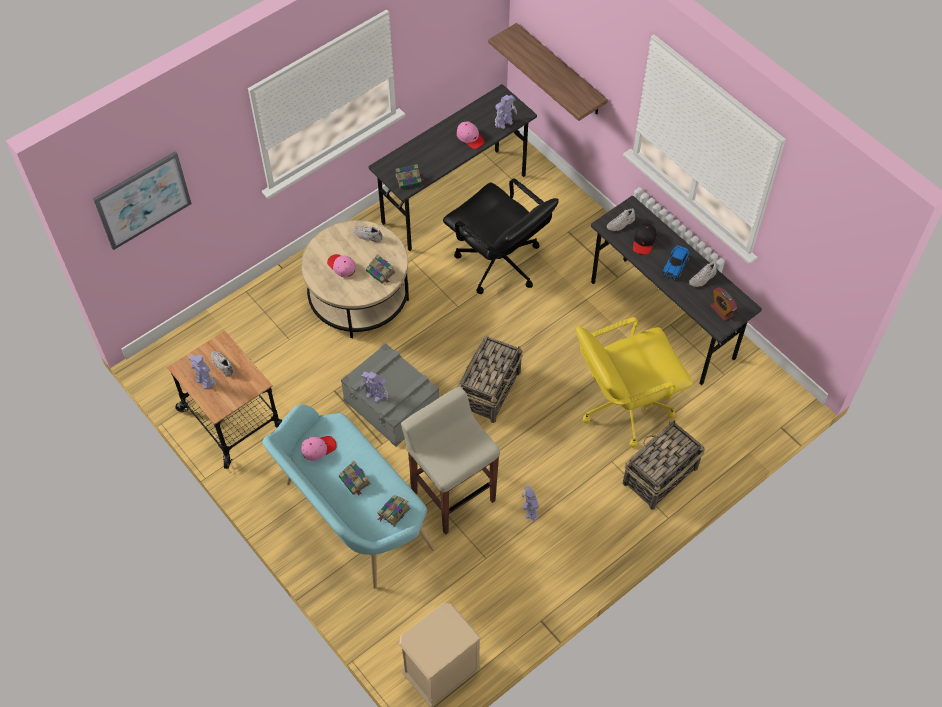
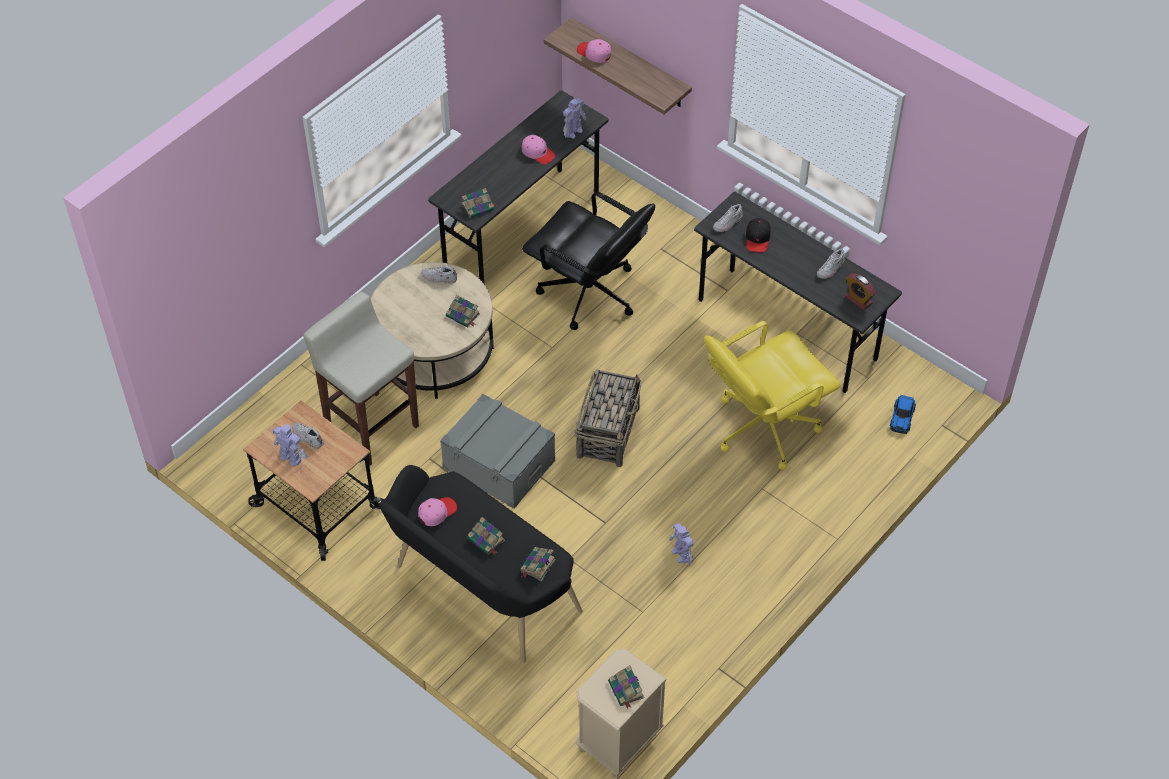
camera: 10 degrees left, 5 degrees down
(143, 200) = (198, 257): picture -> none
(341, 266) = (416, 315): pink cap -> pink cap (594, 53)
(351, 518) = (480, 593): turquoise bench -> black bench
(375, 395) = (484, 451): toy robot -> none
(443, 643) = (626, 690): none -> book
(452, 495) = (590, 551): beige stool -> beige stool (371, 427)
(659, 476) = (818, 496): basket -> none
(675, 265) = (798, 259): toy car -> toy car (902, 417)

